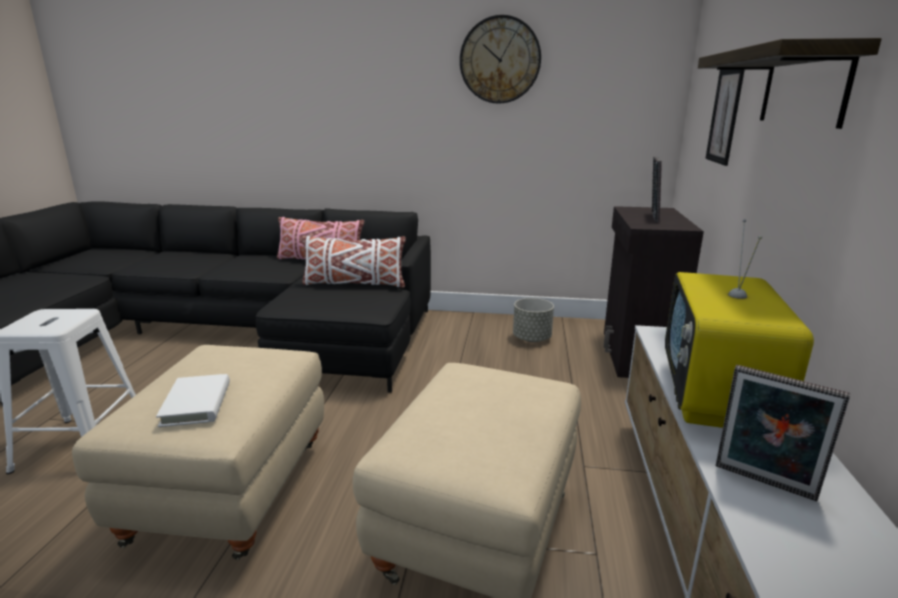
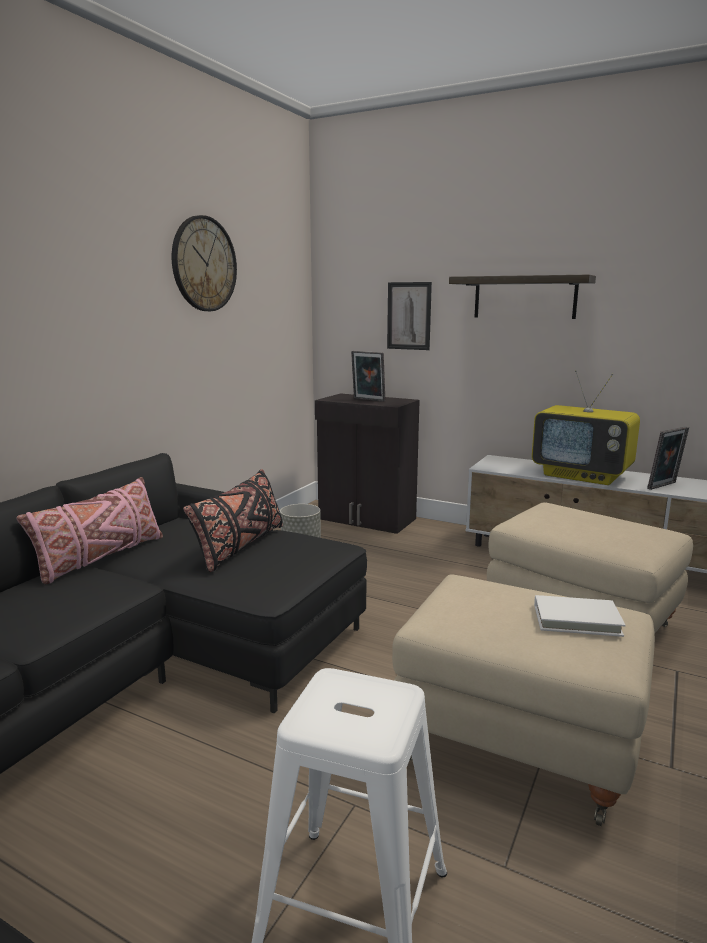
camera: 70 degrees left, 5 degrees down
(354, 284) = (240, 546): white pillow -> black pillow

